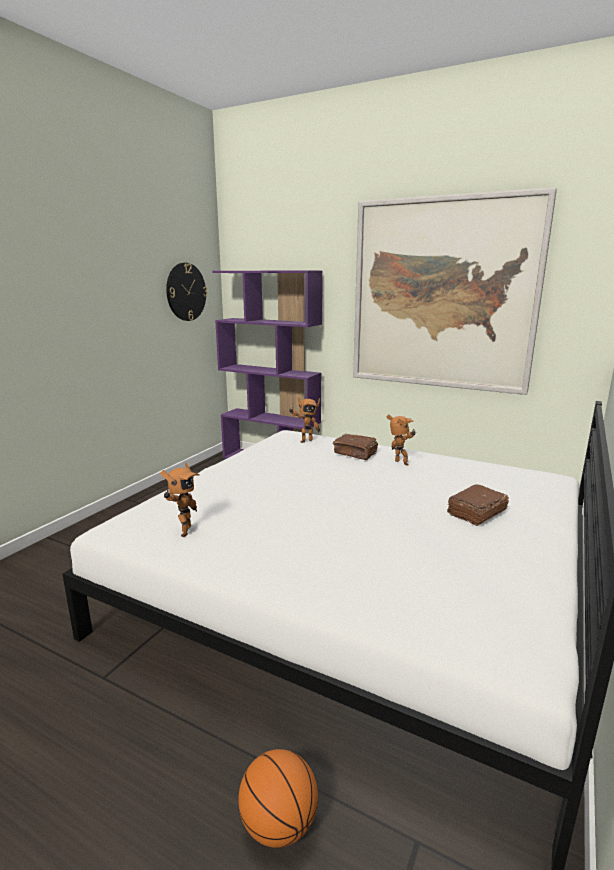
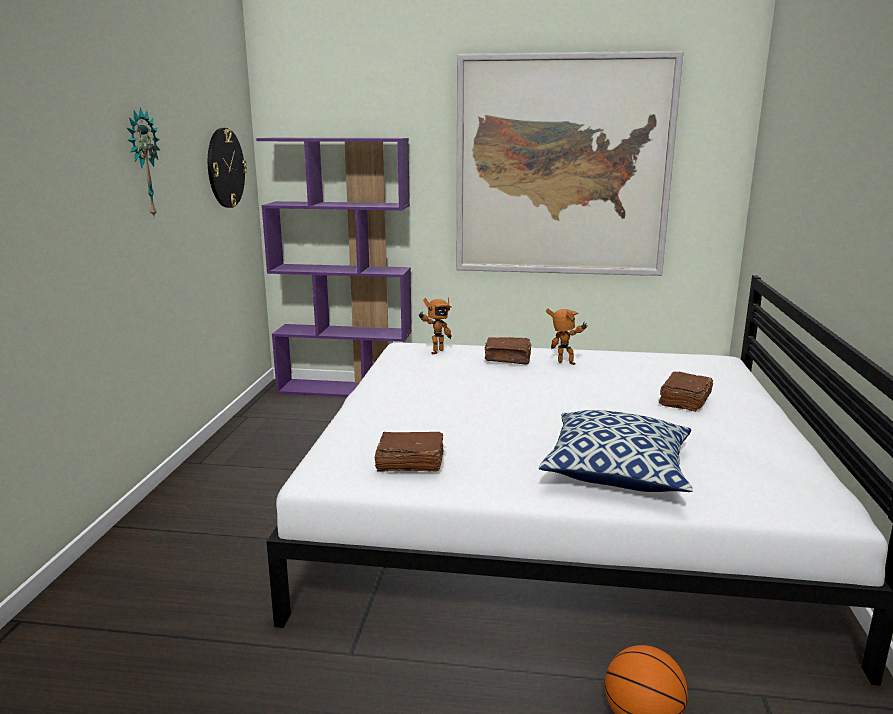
camera: 20 degrees left, 0 degrees up
(95, 285) = (143, 164): none -> wall clock
(182, 531) = (409, 463): toy robot -> brown book
(342, 572) = (617, 471): none -> pillow

